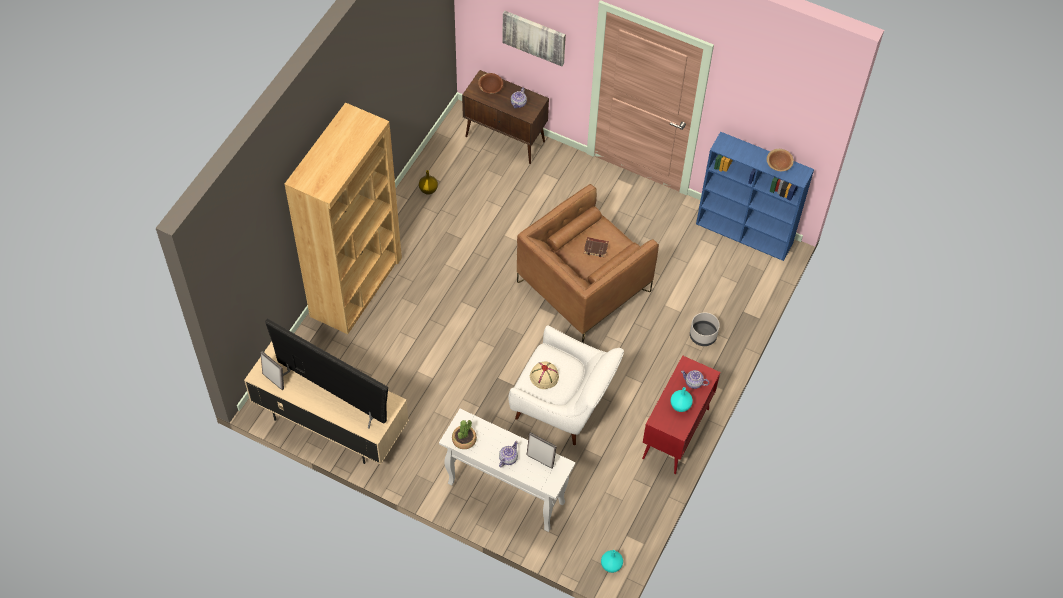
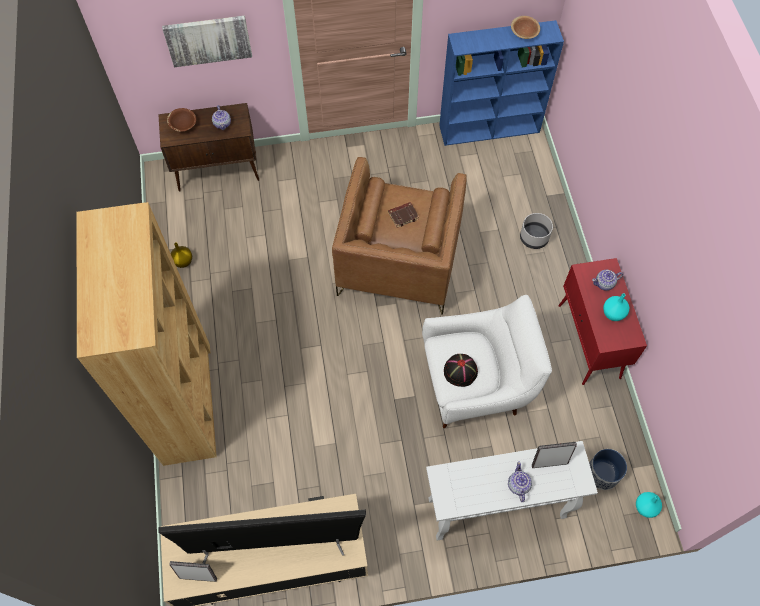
camera: 35 degrees left, 5 degrees up
(464, 439) = (459, 497): potted plant -> none
(544, 377) = (460, 371): beige hat -> black hat
(601, 524) = (602, 474): none -> planter

